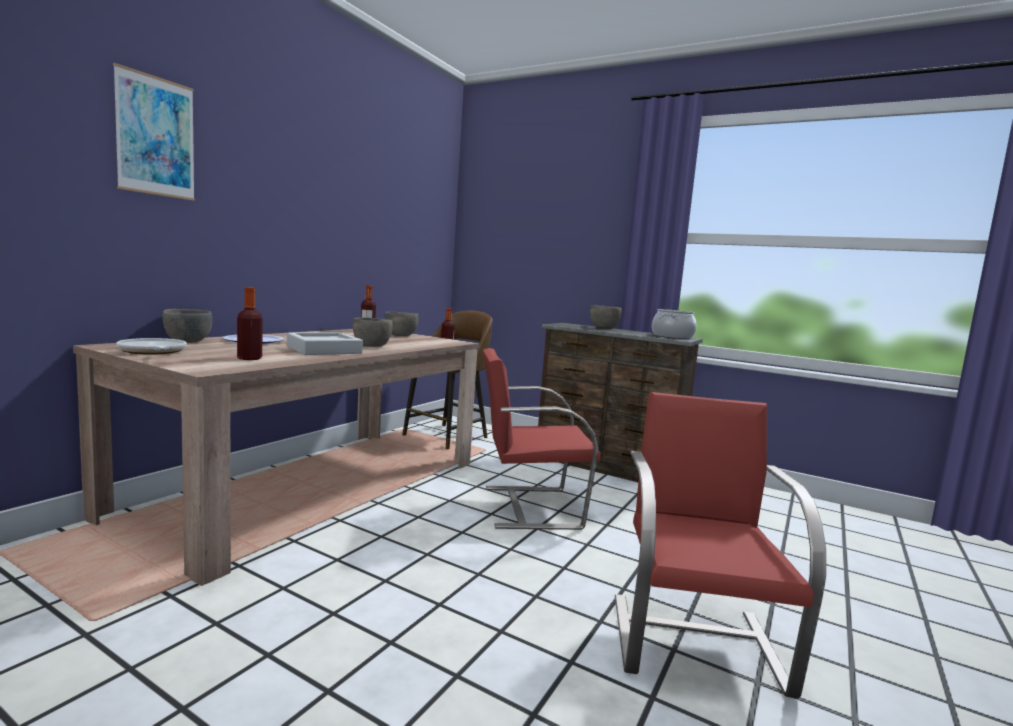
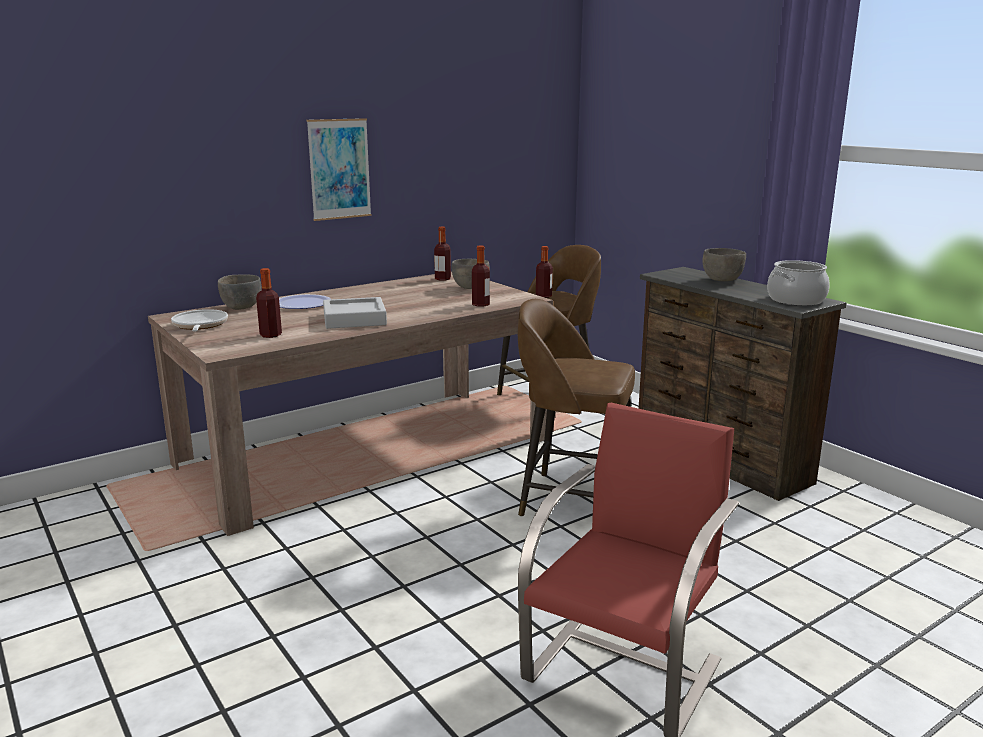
camera: 25 degrees right, 10 degrees up
(156, 136) = (199, 113): picture -> picture (339, 169)
(372, 346) = (412, 311): grey bowl -> none
(426, 344) = (480, 304): none -> bottle
(529, 506) = (573, 500): red chair -> brown stool

